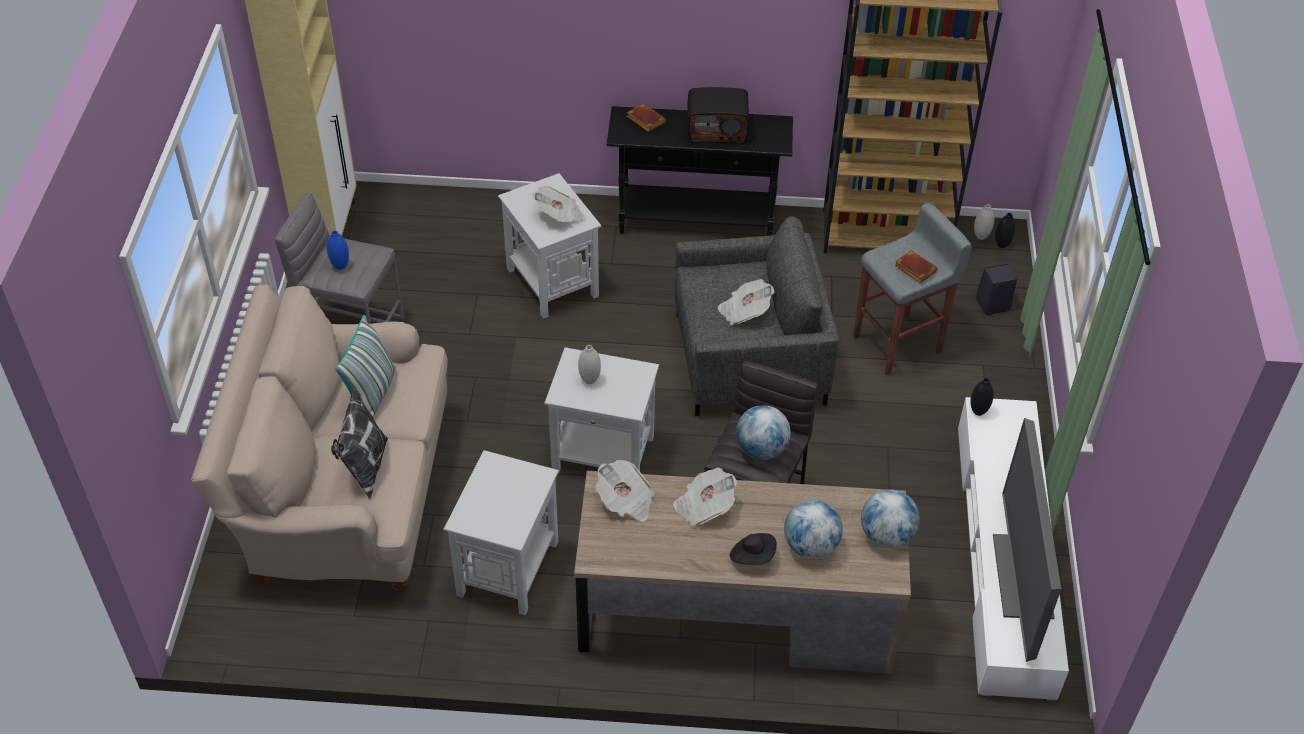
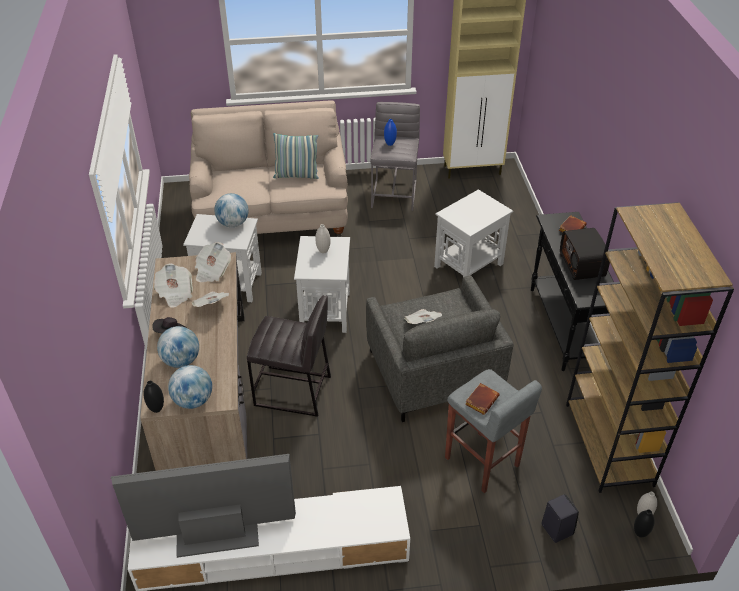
camera: 80 degrees right, 5 degrees down
(365, 469) = (240, 182): pillow -> none
(560, 215) = (470, 217): newspaper -> newspaper (175, 293)
(761, 449) = (278, 338): globe -> globe (233, 223)
(978, 411) = (386, 495): black vase -> black vase (156, 409)

